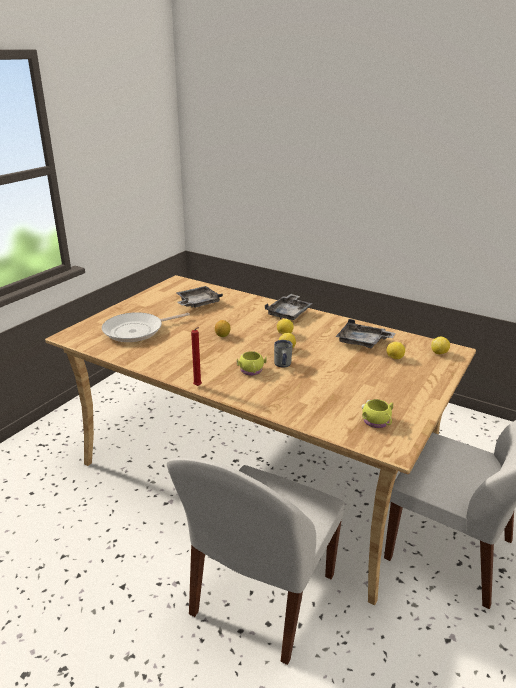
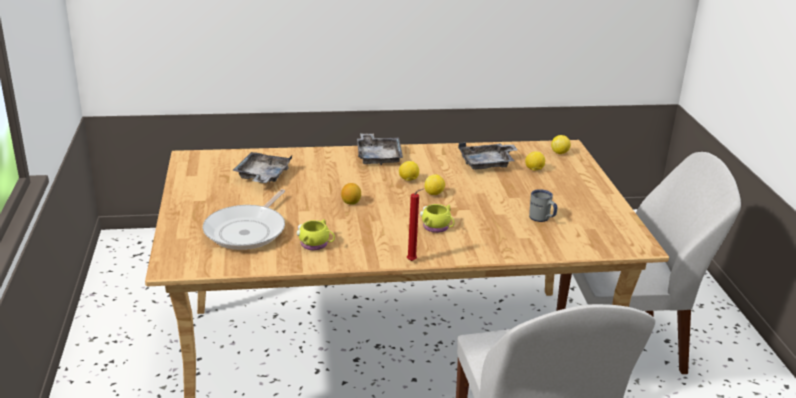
camera: 40 degrees left, 0 degrees up
(282, 365) = (455, 211): grey mug -> grey mug (542, 219)
(377, 422) = (600, 230): yellow mug -> yellow mug (316, 244)

